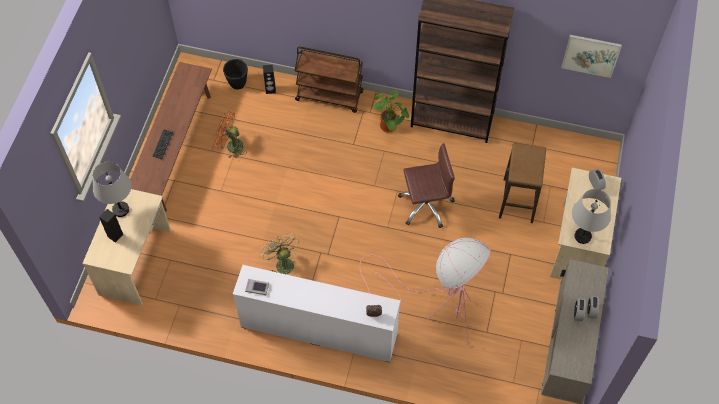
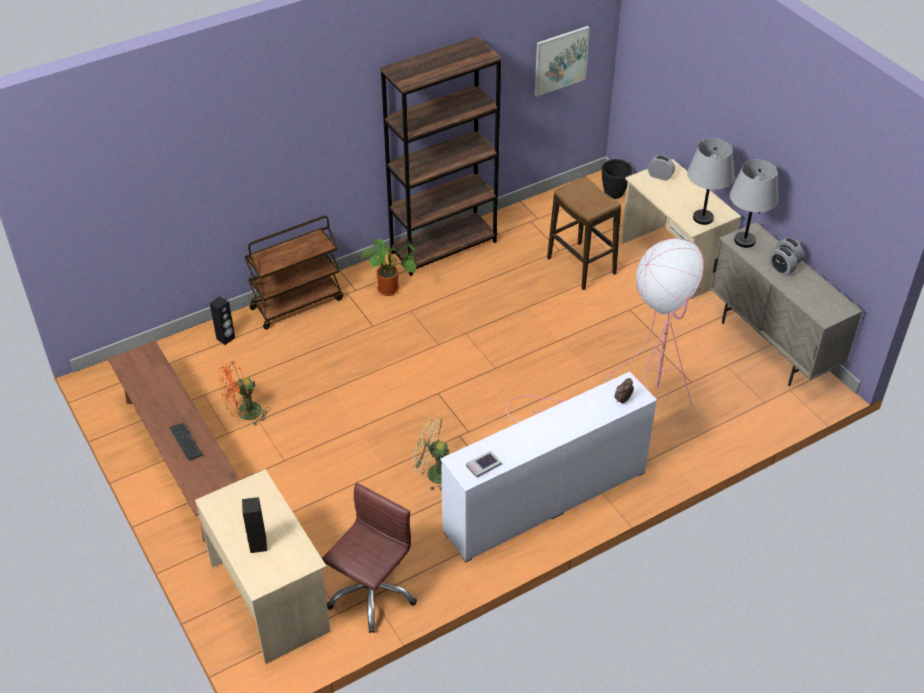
camera: 45 degrees left, 15 degrees down
(120, 209) = (231, 516): grey table lamp -> grey table lamp (744, 240)
(237, 84) = (182, 357): black planter -> black planter (614, 194)
(425, 205) = (507, 326): brown office chair -> brown office chair (371, 593)

